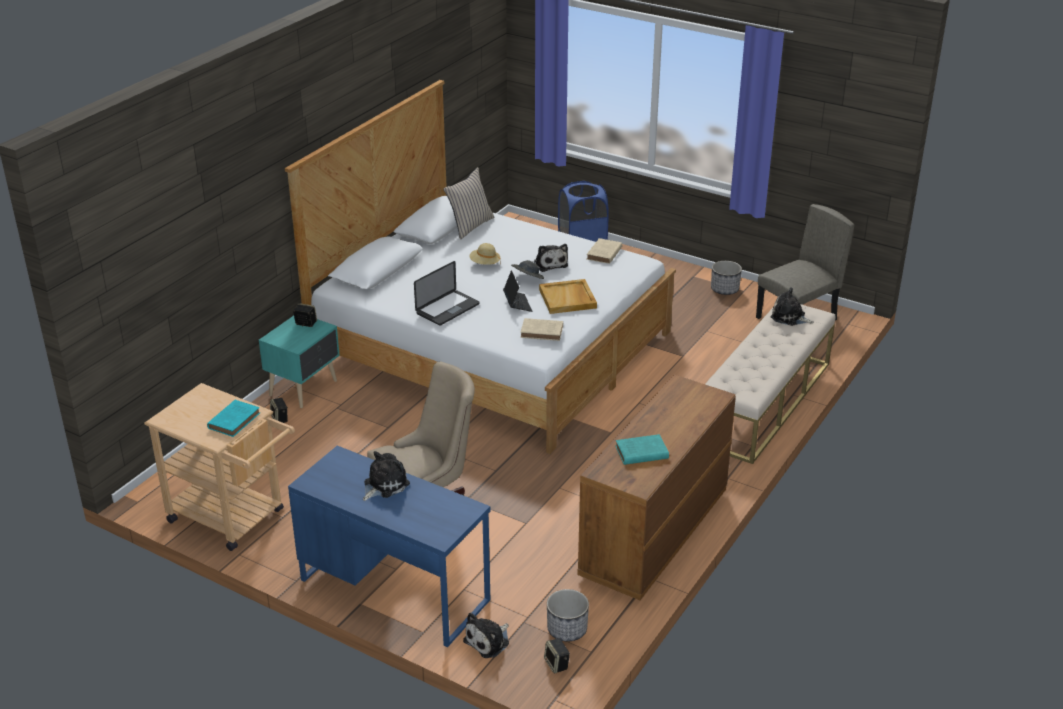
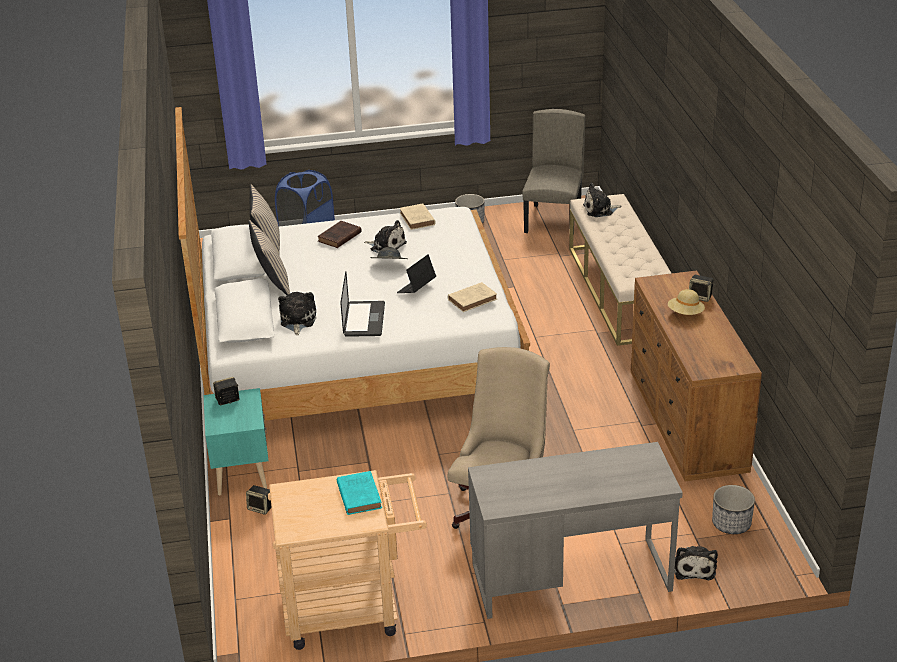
camera: 40 degrees left, 0 degrees up
(384, 485) = (557, 473): plush toy -> plush toy (297, 320)
(394, 589) = (570, 577): blue desk -> grey desk
(432, 254) = (272, 283): none -> beige pillow
(485, 263) = (333, 270): beige hat -> beige hat (685, 313)
(517, 304) = (416, 288): laptop -> laptop turned 90 degrees counterclockwise
(526, 241) = (339, 237): none -> brown book
(557, 664) = (761, 551): speaker -> speaker (700, 297)
(568, 299) = (448, 266): beige tray -> none
(640, 453) = (705, 343): turquoise book -> none

